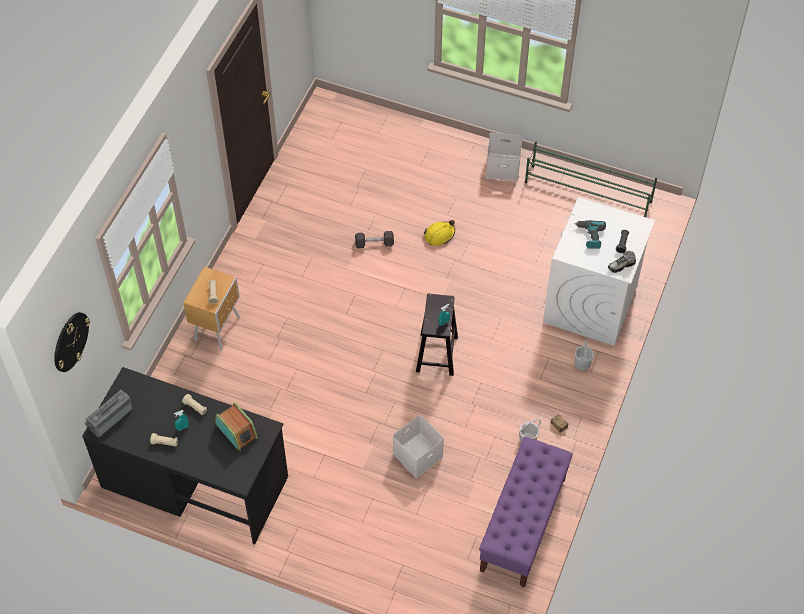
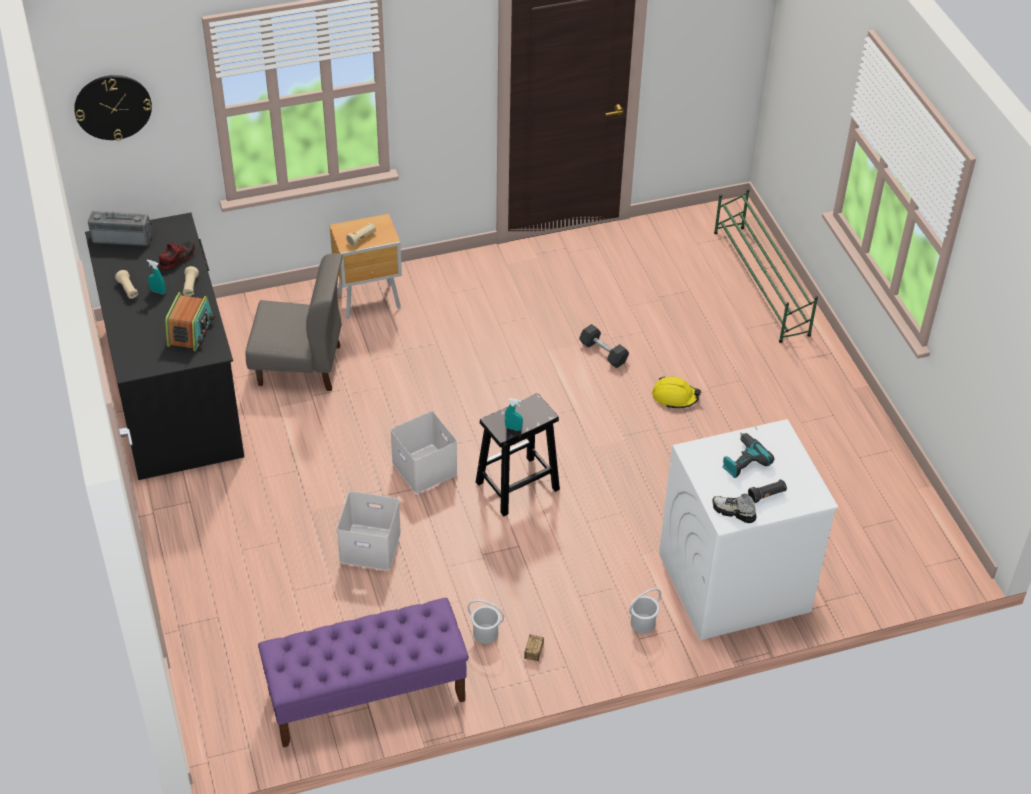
camera: 50 degrees right, 10 degrees down
(161, 400) = (177, 259): none -> shoe
(238, 399) = (300, 365): none -> grey chair
(503, 166) = (830, 395): white storage box -> white storage box (426, 469)
(588, 192) = (887, 489): green shoe rack -> green shoe rack (760, 283)

